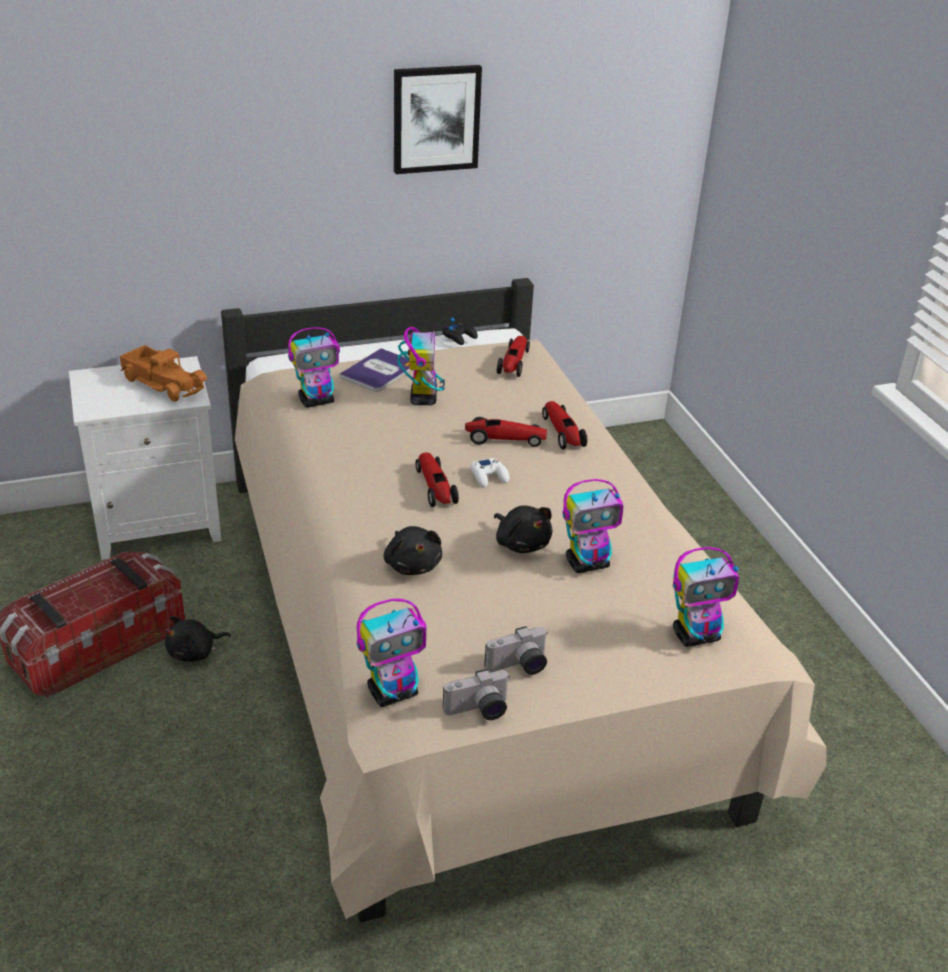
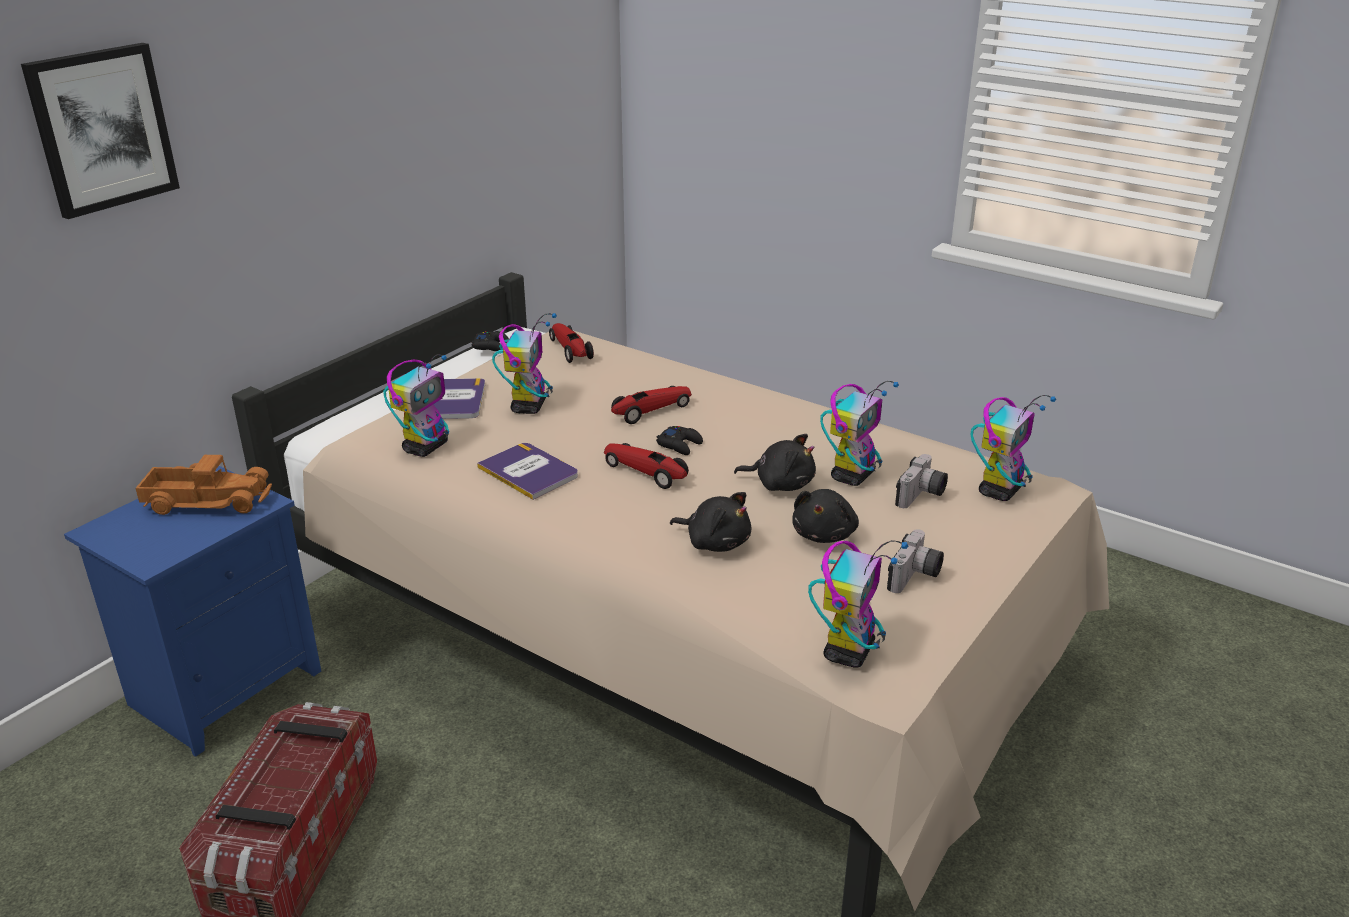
camera: 35 degrees left, 5 degrees down
(159, 522) = (225, 686): white nightstand -> blue nightstand
(194, 652) = (416, 790): black plush toy -> black plush toy (824, 534)
(358, 450) = (529, 472): none -> book
(423, 398) = (529, 406): toy robot -> toy robot turned 45 degrees clockwise
(436, 119) = (406, 112): picture -> picture (102, 129)
(478, 711) = (935, 627): camera -> camera (921, 496)
(489, 477) = (680, 445): white game controller -> black game controller
(563, 433) = (690, 388): toy car -> none

